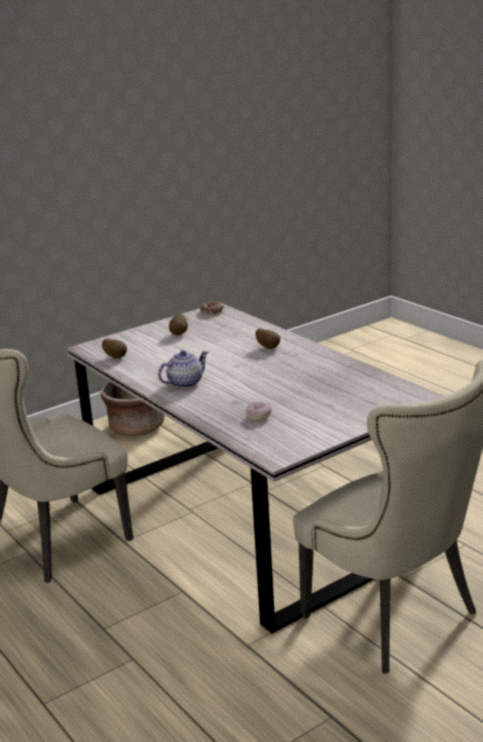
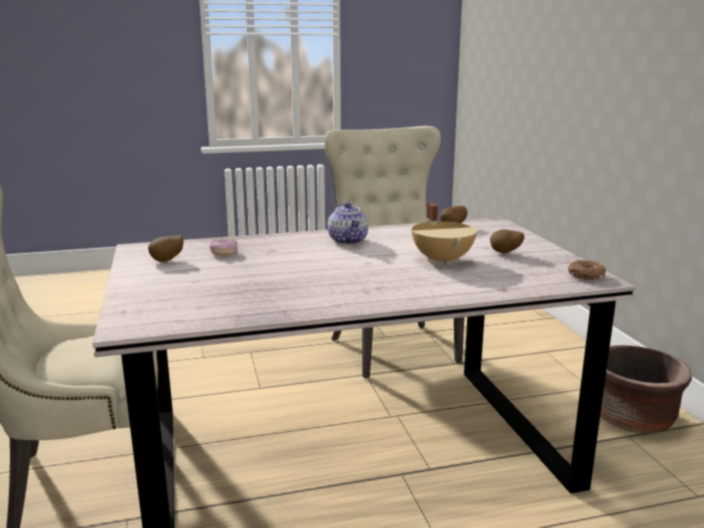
camera: 110 degrees right, 5 degrees down
(210, 347) = (443, 260): none -> beige cooking pot
(269, 347) = (408, 283): potato -> potato (167, 261)

